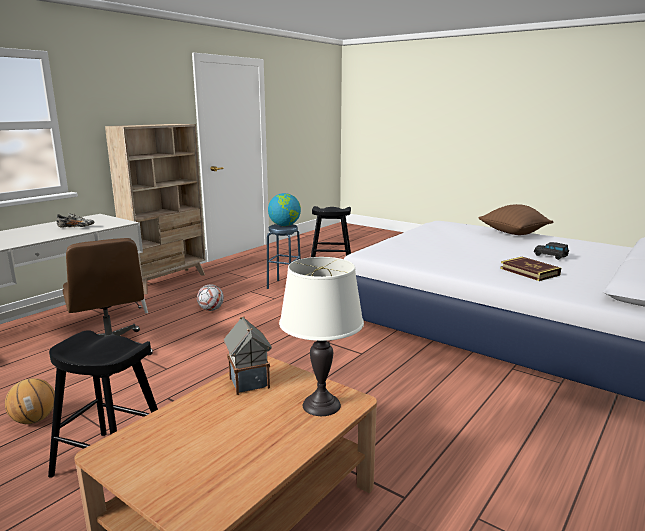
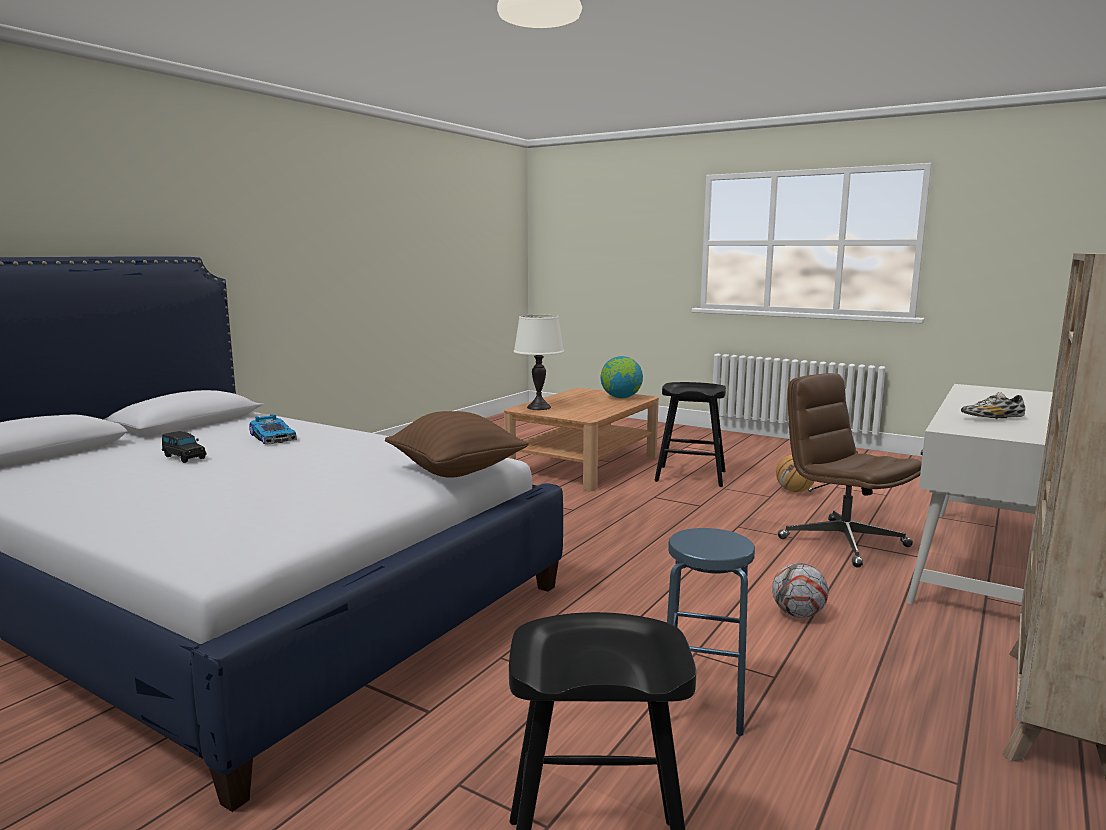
camera: 175 degrees right, 5 degrees down
(248, 382) = (591, 412): toy house -> none
(284, 225) = (709, 546): globe -> globe (620, 398)
(513, 234) = (114, 511): brown pillow -> brown pillow (456, 471)
(529, 272) = (274, 437): book -> toy car

